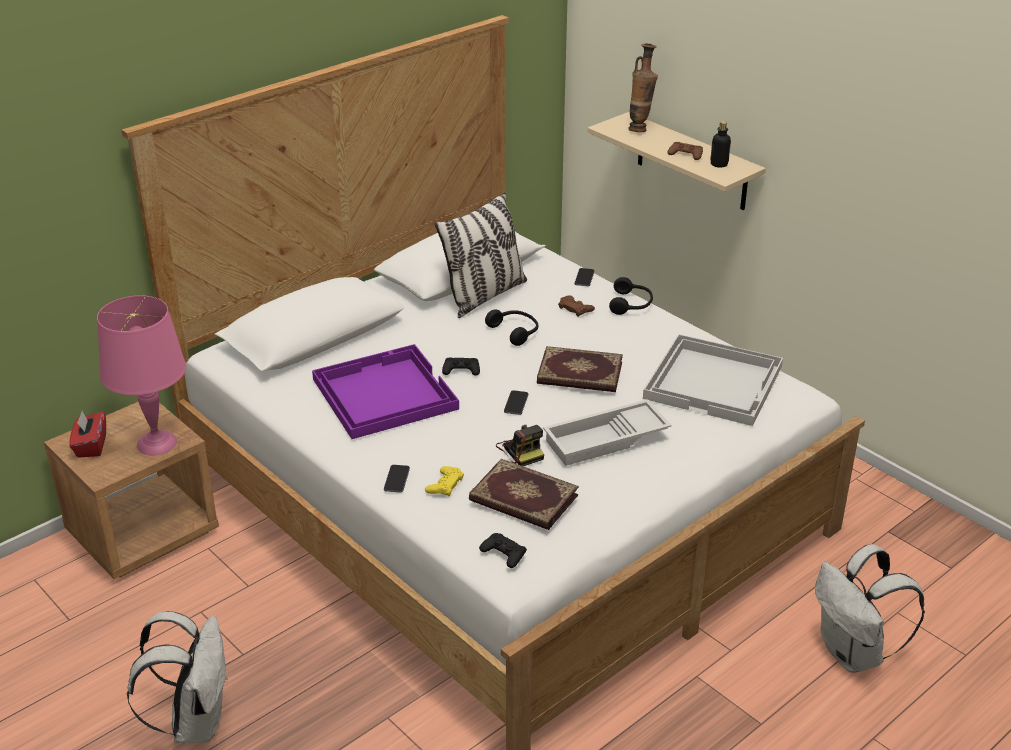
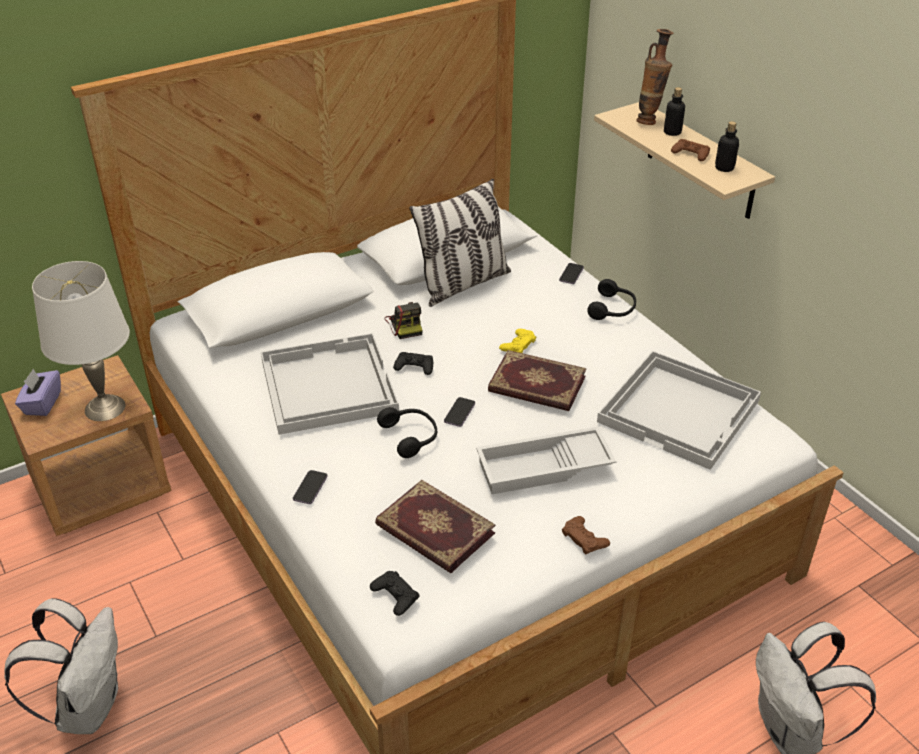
camera: 10 degrees right, 5 degrees up
(91, 446) = (42, 403): red tissue box -> purple tissue box
(156, 443) = (104, 408): pink table lamp -> white table lamp
(383, 393) = (327, 385): purple tray -> white tray
(445, 485) = (358, 501): yellow game controller -> yellow game controller (518, 345)
(515, 331) = (483, 328): black headphones -> black headphones (411, 436)
(521, 450) = (448, 470): camera -> camera (405, 325)
(575, 309) = (553, 308): brown game controller -> brown game controller (584, 538)
(663, 137) = (672, 132): none -> bottle

